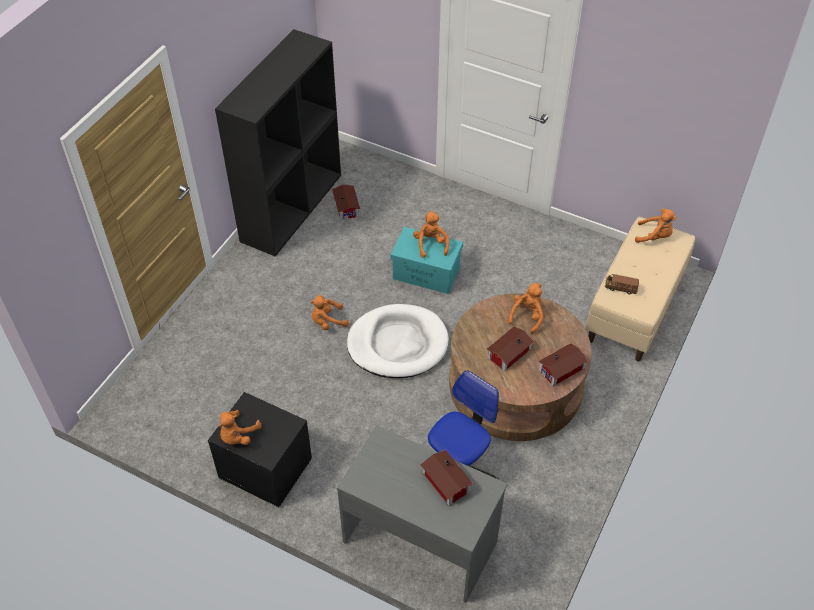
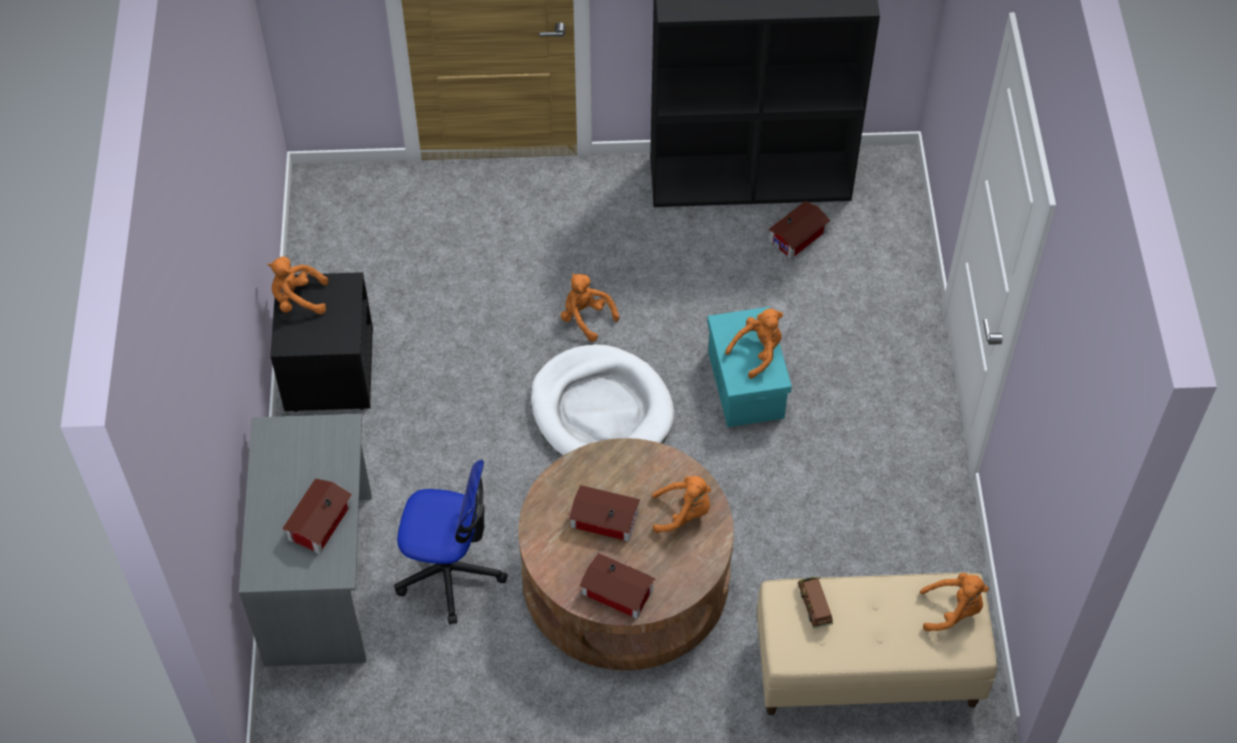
camera: 60 degrees right, 5 degrees up
(654, 236) = (953, 610): orange plush toy -> orange plush toy turned 75 degrees counterclockwise

